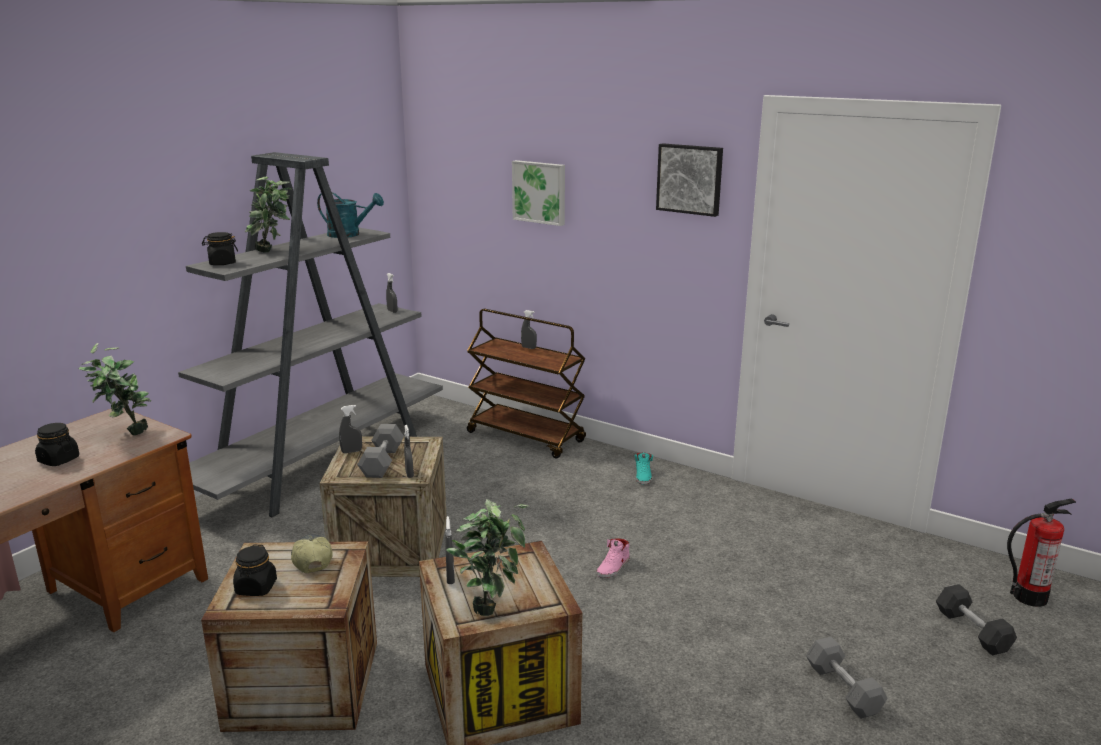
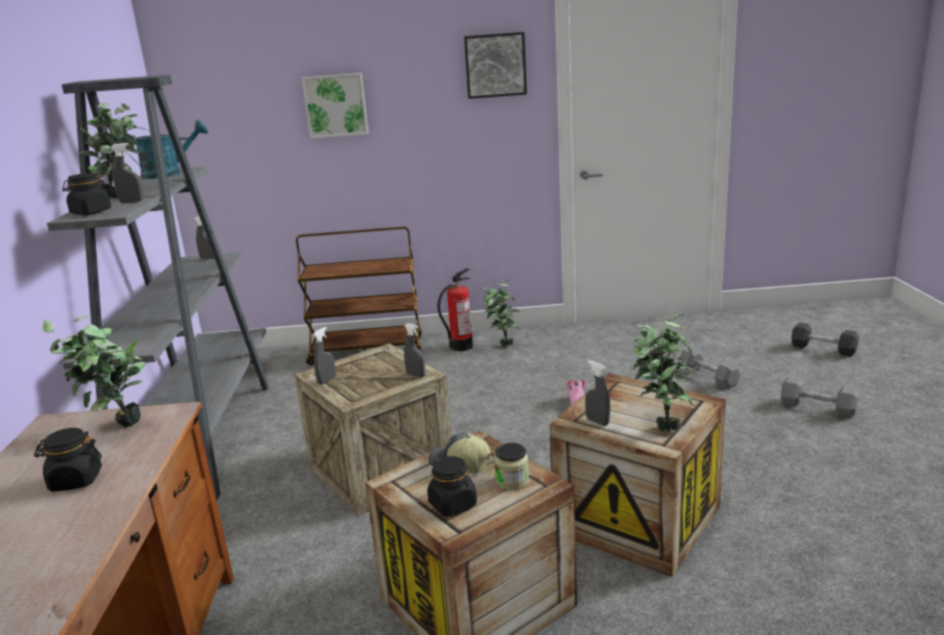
camera: 35 degrees left, 0 degrees up
(315, 591) = (512, 481): none -> jar
(382, 462) = (372, 377): grey dumbbell -> grey dumbbell (708, 377)
(528, 347) = (351, 263): grey spray bottle -> grey spray bottle (131, 202)
(643, 476) = (502, 343): turquoise shoe -> potted plant
(1029, 597) = (819, 321): fire extinguisher -> fire extinguisher (461, 346)

